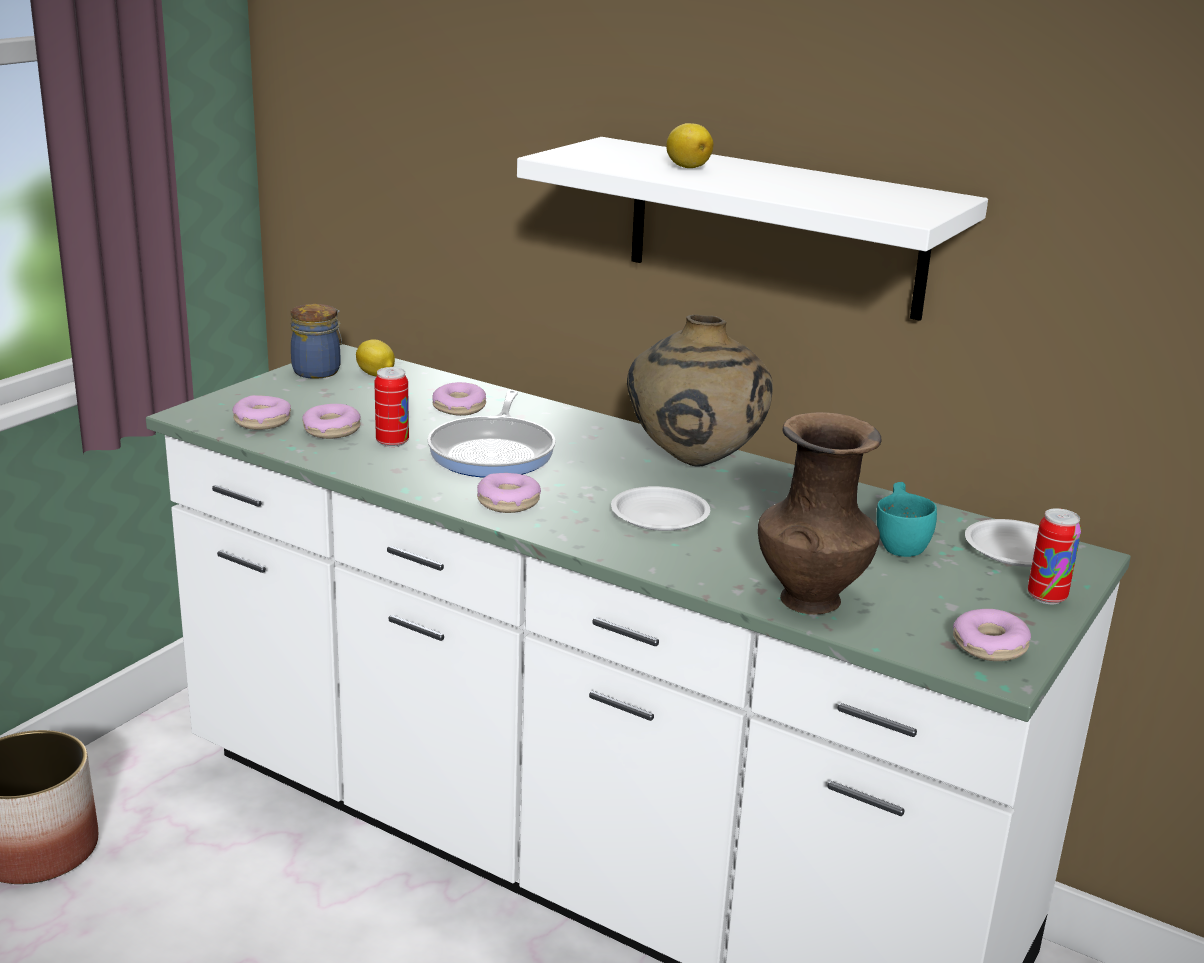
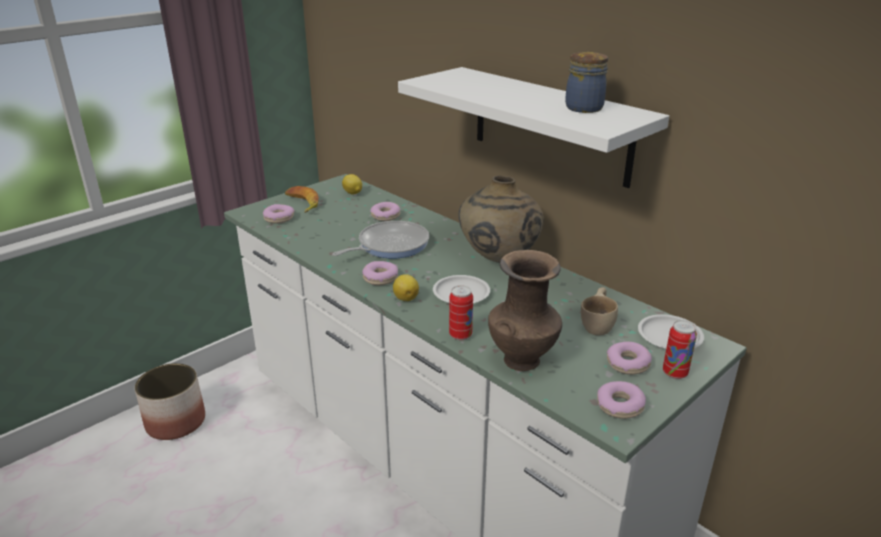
camera: 15 degrees right, 5 degrees up
(290, 395) = (301, 203): none -> banana
(318, 371) = (324, 189): jar -> jar (585, 108)
(331, 430) = (311, 226): donut -> donut (627, 364)
(392, 442) = (338, 235): can -> can (460, 335)
(494, 452) = (389, 245): frying pan -> frying pan turned 150 degrees counterclockwise
(687, 167) = (492, 89): lemon -> lemon (406, 298)
(901, 542) = (598, 324): turquoise cup -> beige cup

